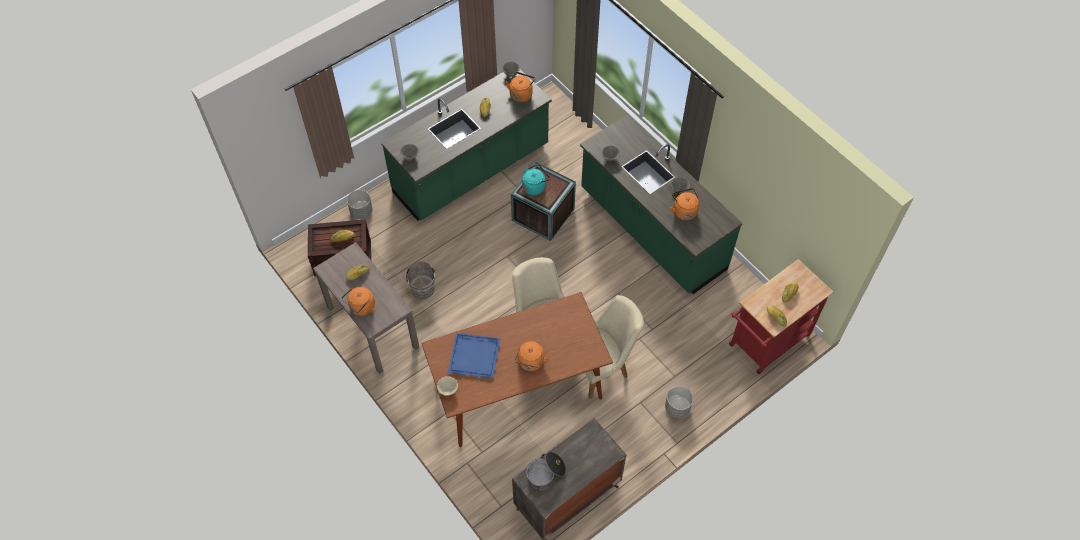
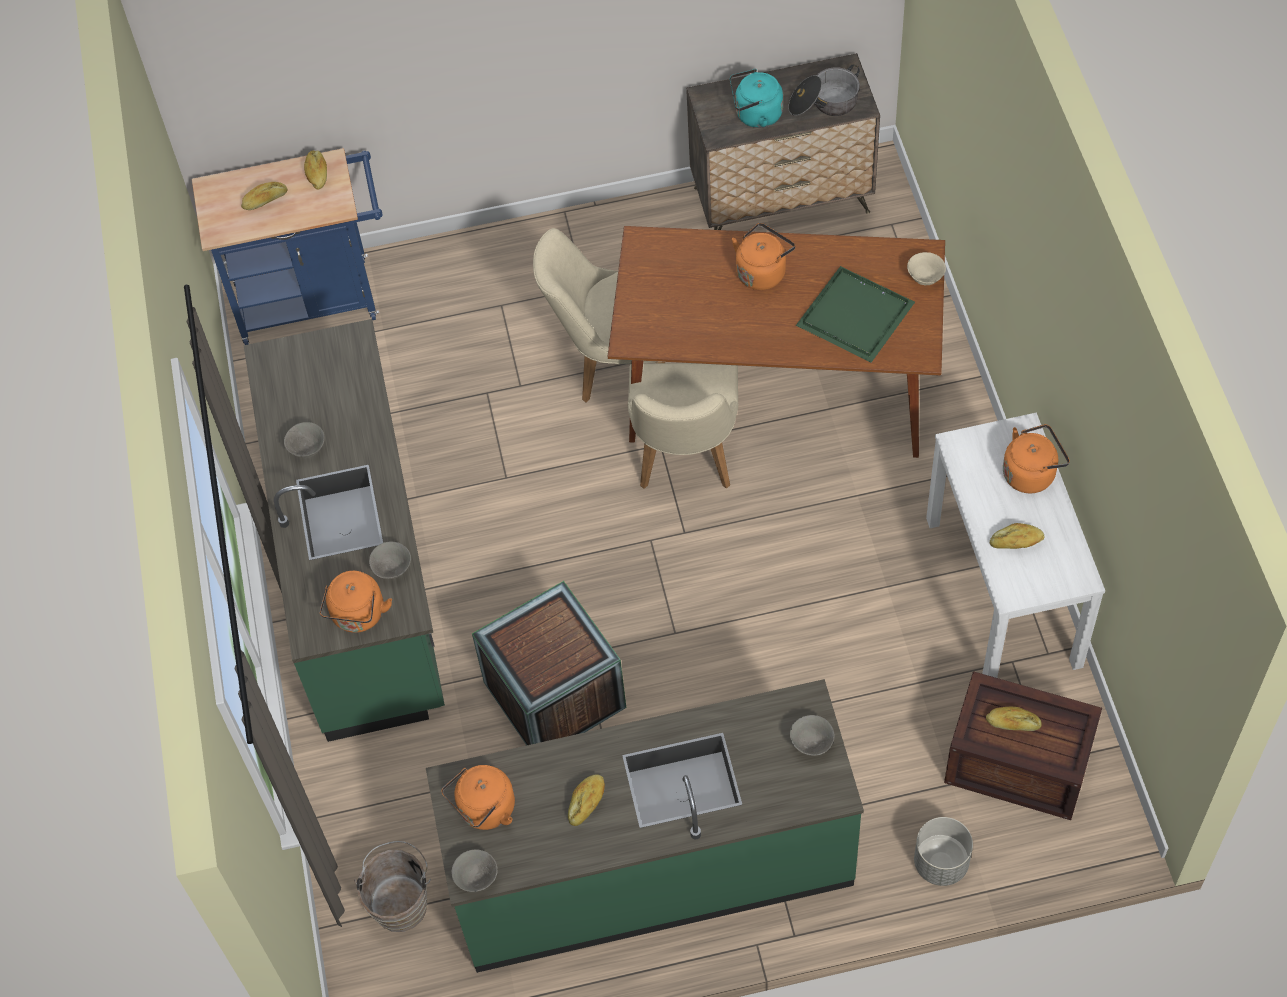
camera: 150 degrees left, 0 degrees up
(372, 326) = (1003, 592): brown console table -> white console table
(423, 290) = (875, 626): brown bucket -> brown bucket (401, 902)
(473, 357) = (857, 315): blue tray -> green tray
(535, 186) = (561, 654): turquoise kettle -> turquoise kettle (755, 115)
(677, 408) = (530, 258): grey planter -> none
(684, 211) = (329, 407): orange kettle -> orange kettle (358, 616)
(765, 344) = (315, 298): red cart -> blue cart

